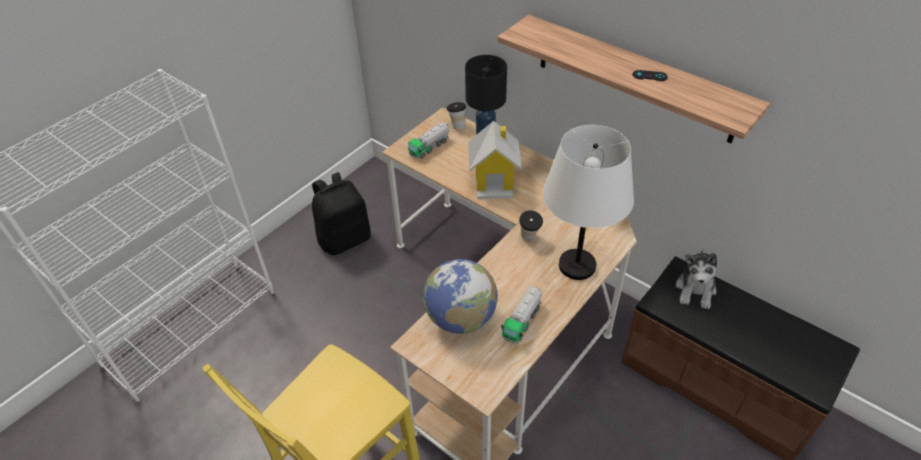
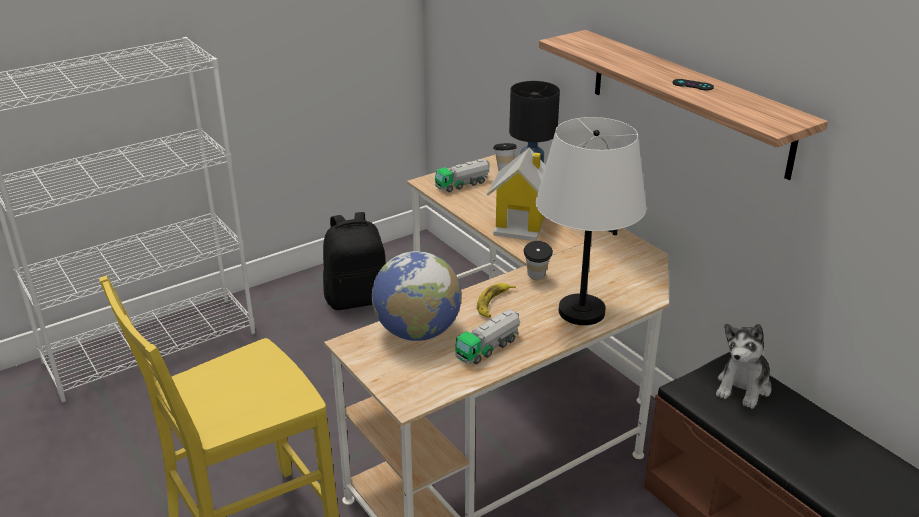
camera: 15 degrees right, 15 degrees down
(507, 273) = (494, 303): none -> banana

